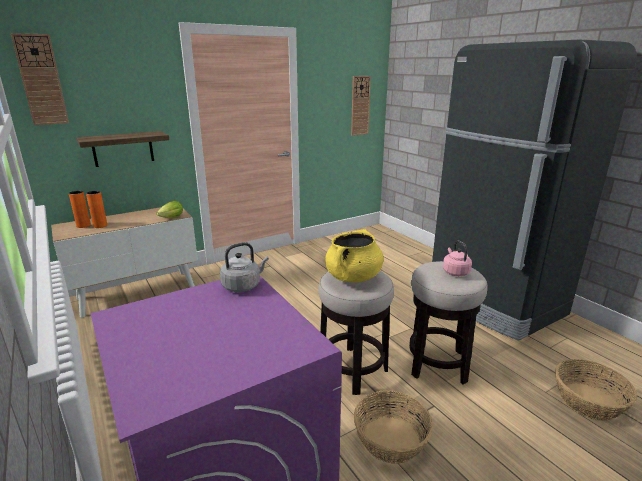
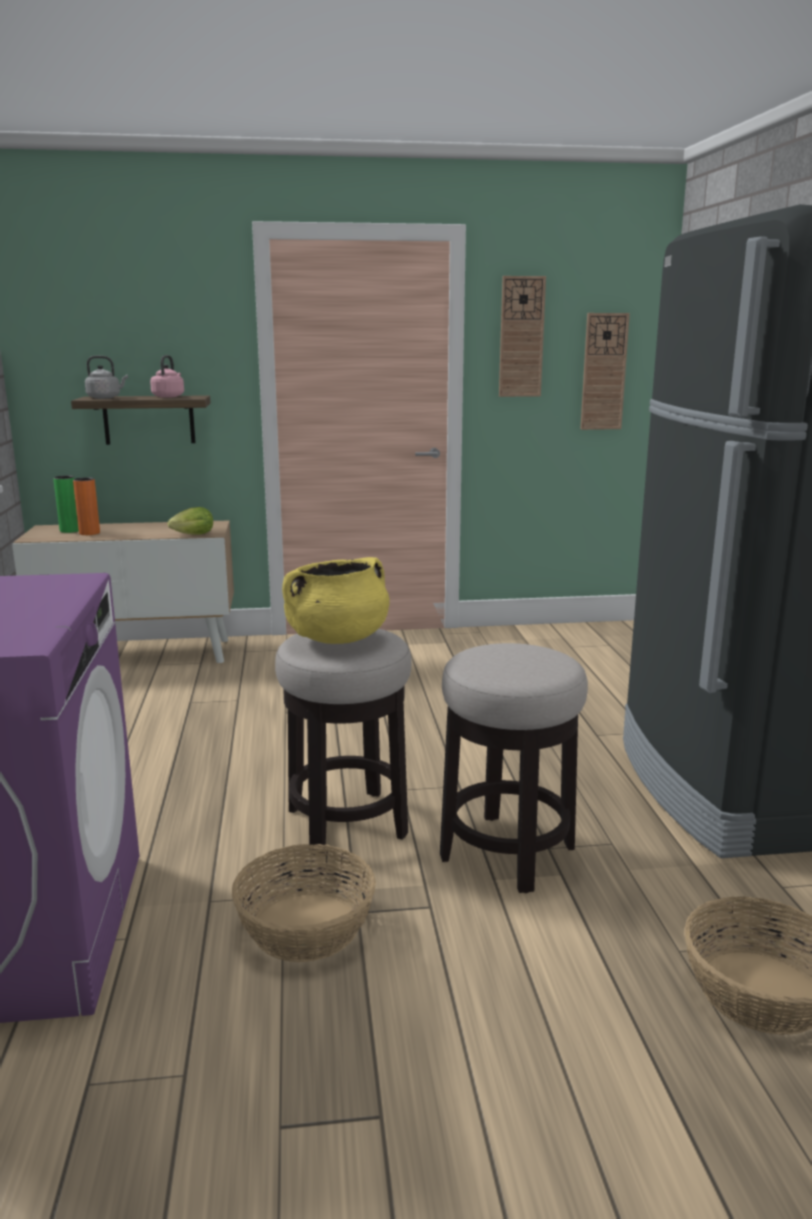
camera: 25 degrees right, 5 degrees down
(41, 80) = (44, 310): wall clock -> wall clock (521, 337)
(83, 225) = (70, 530): orange vase -> green vase
(243, 286) = (62, 583): grey kettle -> grey kettle (105, 398)
(455, 272) = (526, 660): pink kettle -> pink kettle (169, 396)

